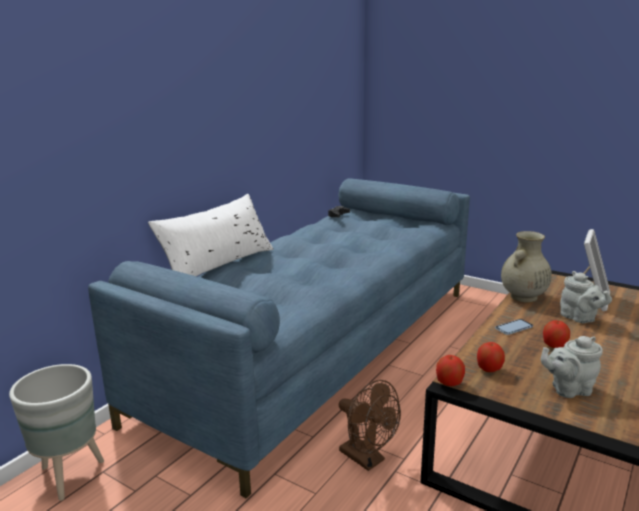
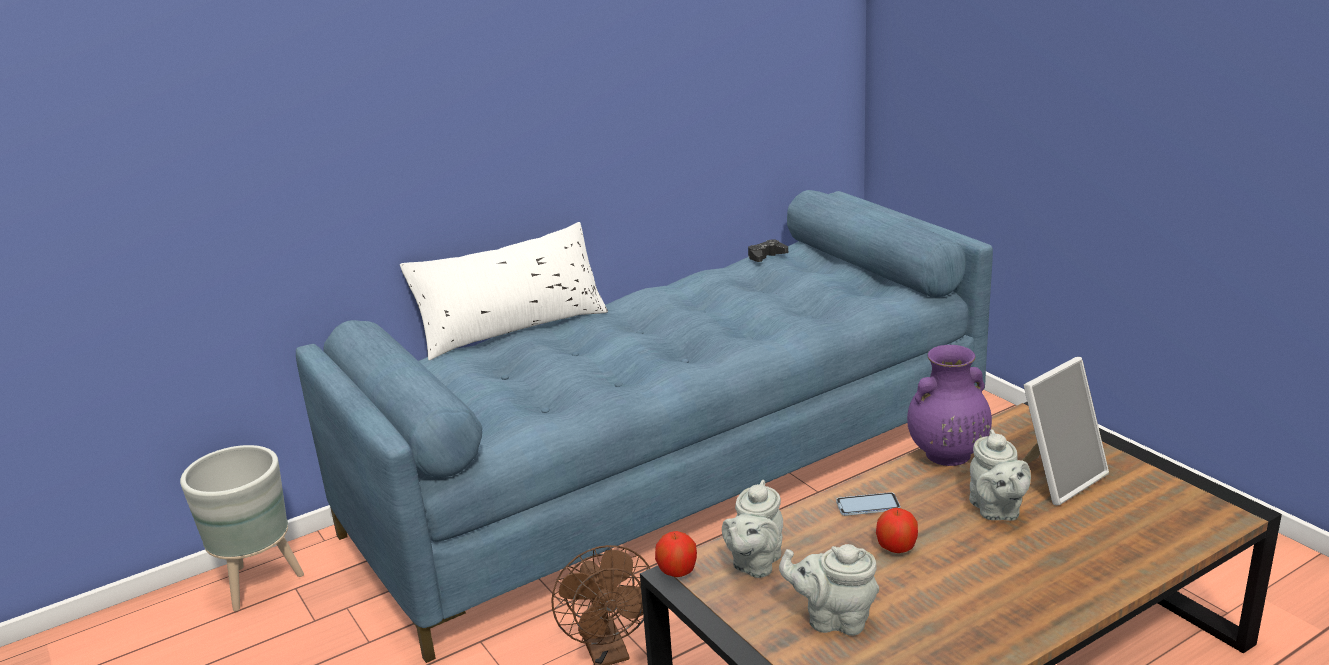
camera: 25 degrees right, 5 degrees up
(489, 369) = (755, 564): apple -> grey teapot
(523, 297) = (946, 455): beige vase -> purple vase

